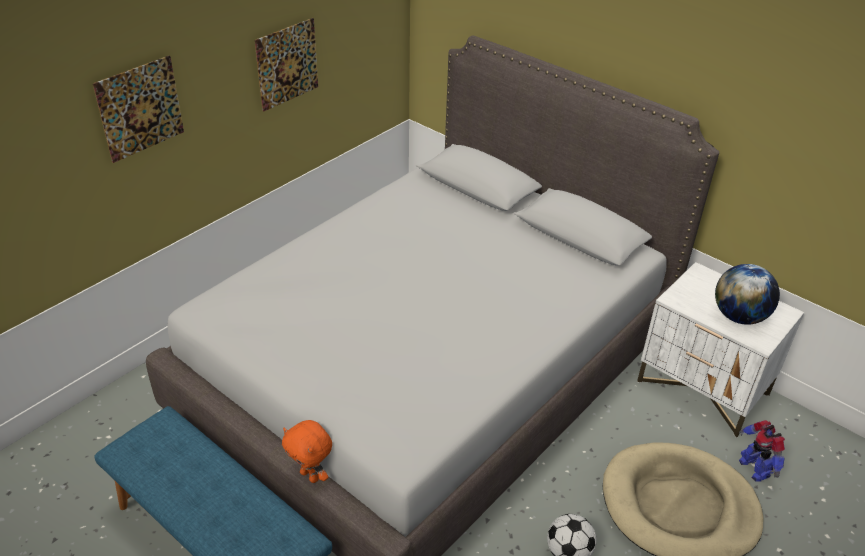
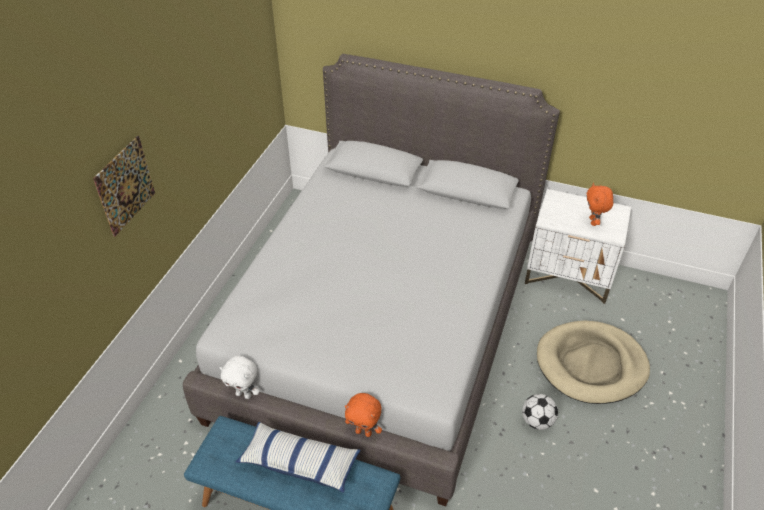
camera: 20 degrees left, 5 degrees up
(202, 389) = (244, 394): none -> white plush toy
(221, 486) = (300, 462): none -> pillow
(287, 64) = (210, 112): picture -> none
(739, 316) = (593, 222): globe -> orange plush toy
(754, 468) = (624, 321): toy robot -> none

